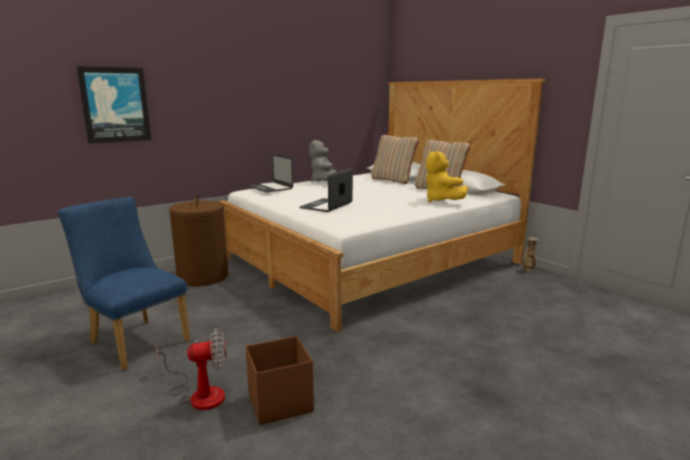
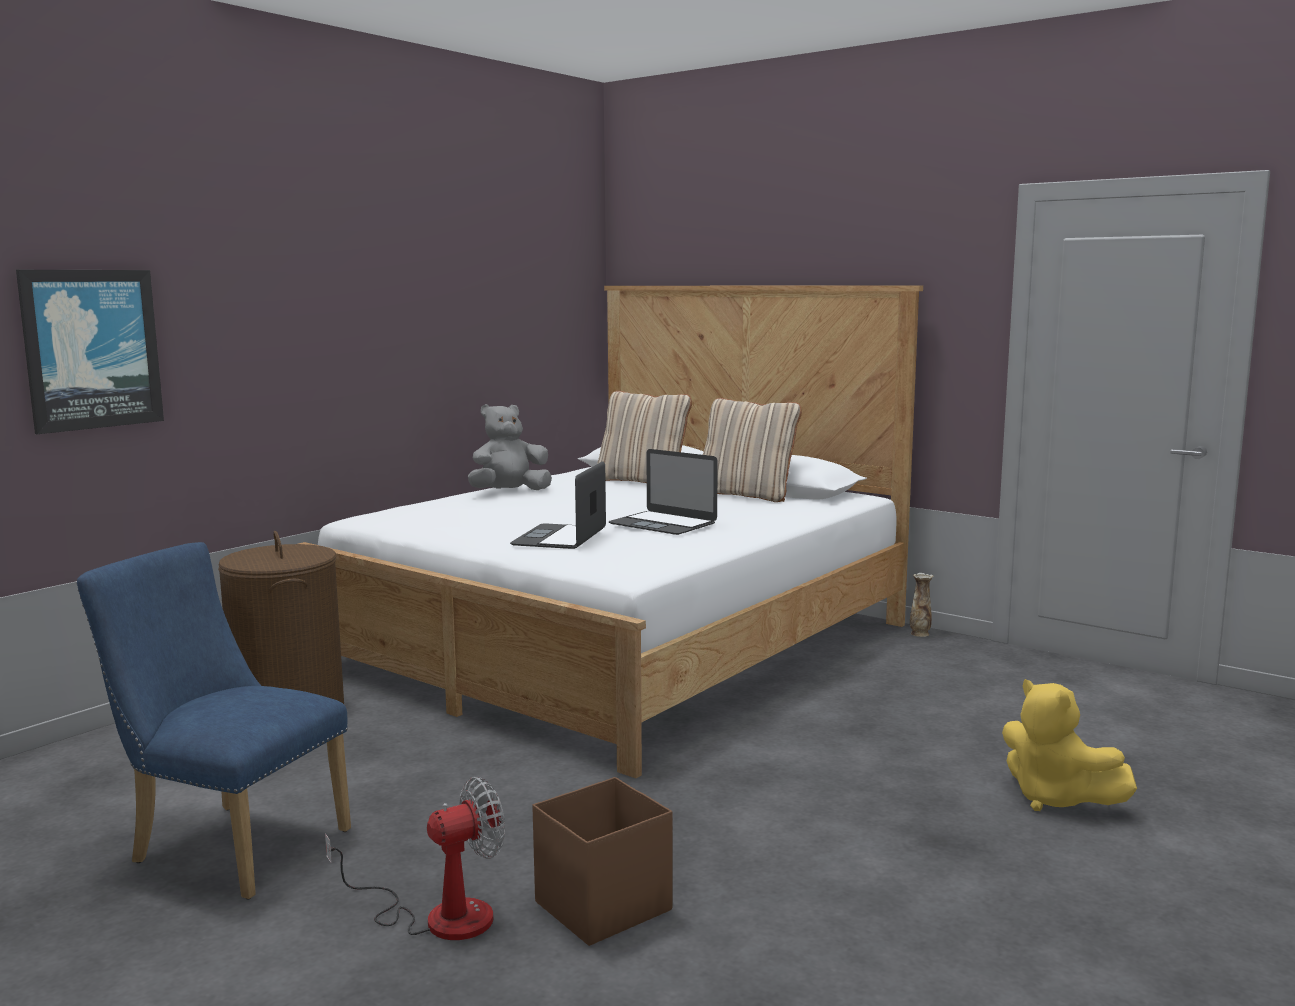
camera: 15 degrees left, 5 degrees down
(270, 187) = (412, 509): laptop -> laptop (663, 523)
(324, 182) = (509, 492): grey plush toy -> grey plush toy turned 75 degrees clockwise
(441, 201) = (766, 515): yellow plush toy -> yellow plush toy (1055, 799)

